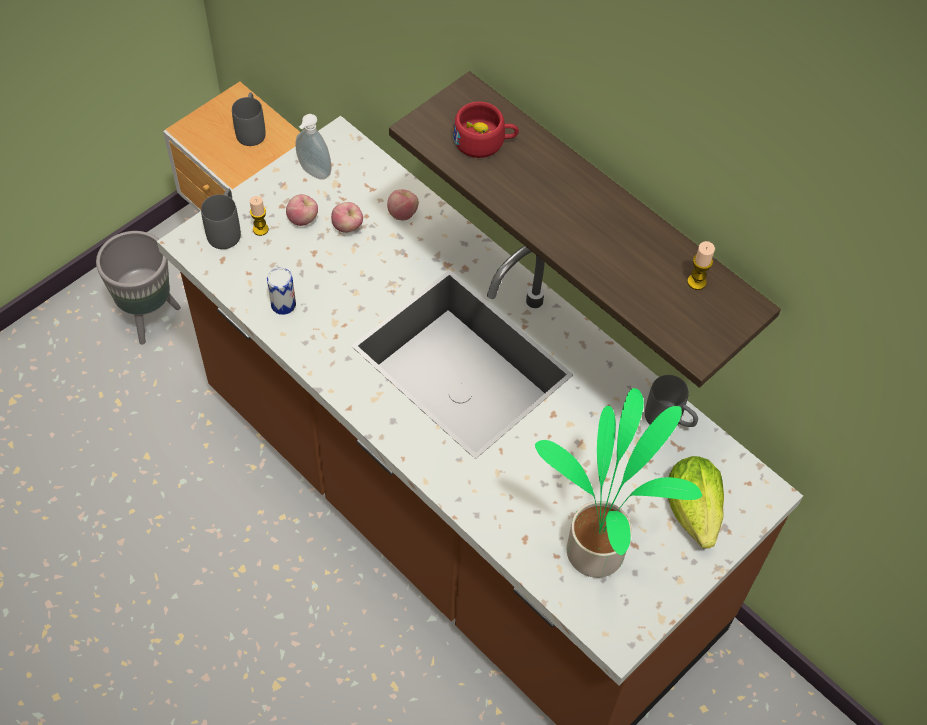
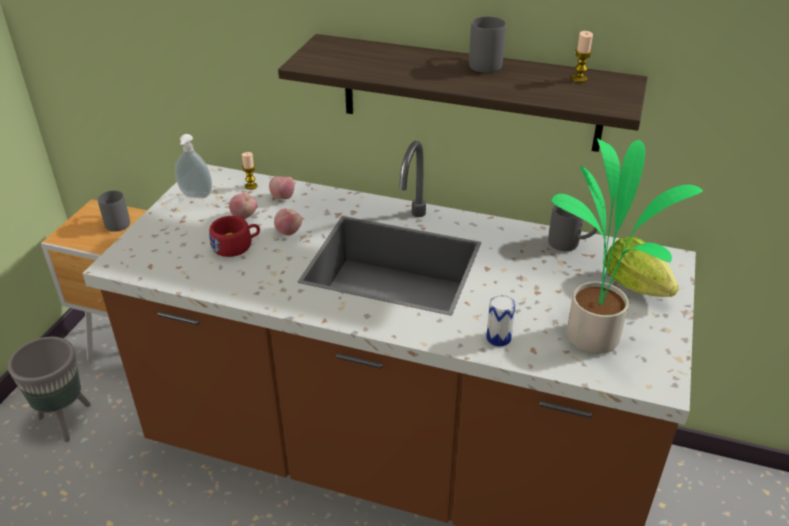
camera: 25 degrees left, 20 degrees down
(226, 229) = (142, 247): grey mug -> grey mug (482, 62)
(260, 229) = (172, 239): candle -> candle (251, 186)
(283, 304) = (222, 276): can -> can (498, 338)
(303, 219) = (205, 223): apple -> apple (289, 232)
(485, 141) = (359, 58): red cup -> red cup (236, 245)

